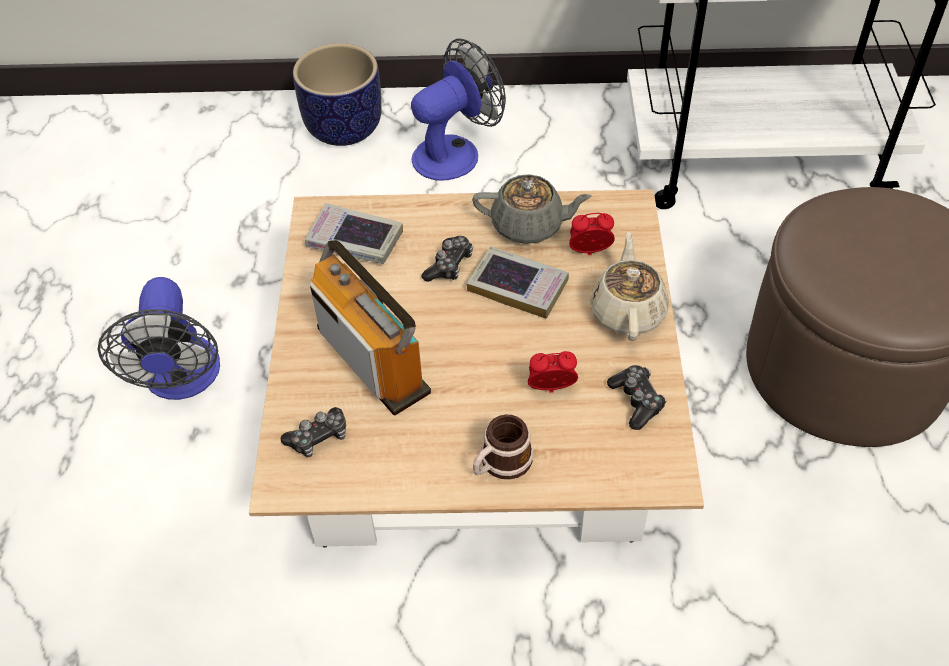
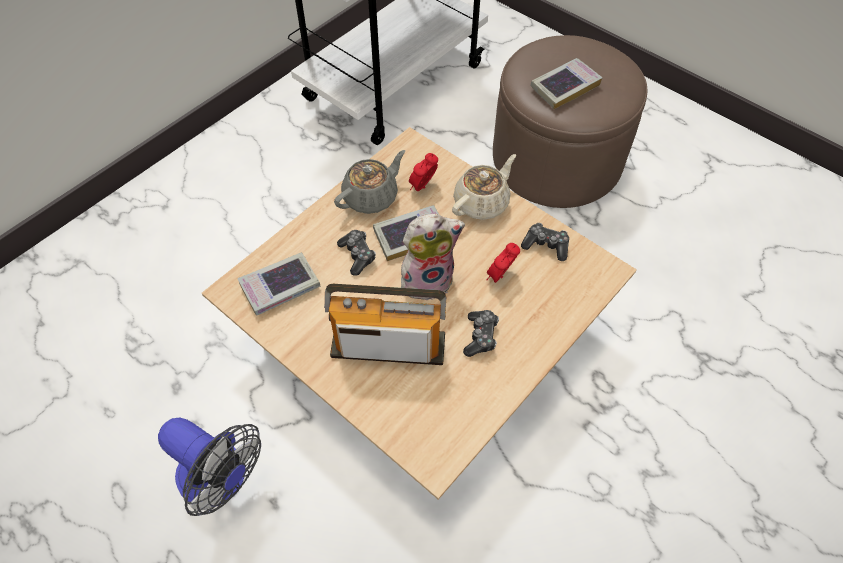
camera: 50 degrees left, 5 degrees up
(318, 438) = (418, 417): game controller -> game controller (480, 336)
(344, 127) = (121, 235): planter -> none
(455, 152) = (218, 197): fan -> none
(480, 336) = (428, 280): none -> plush toy
(500, 463) = (528, 337): mug -> none
(627, 311) = (482, 203): beige teapot -> beige teapot turned 90 degrees clockwise
(856, 256) = (565, 87): none -> book

